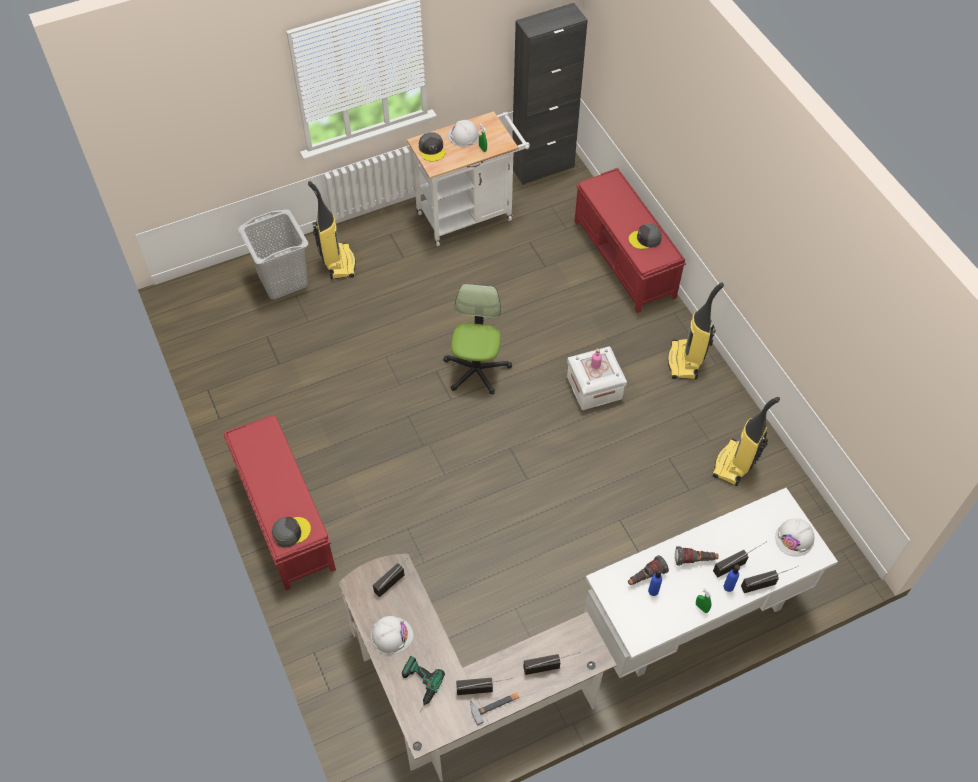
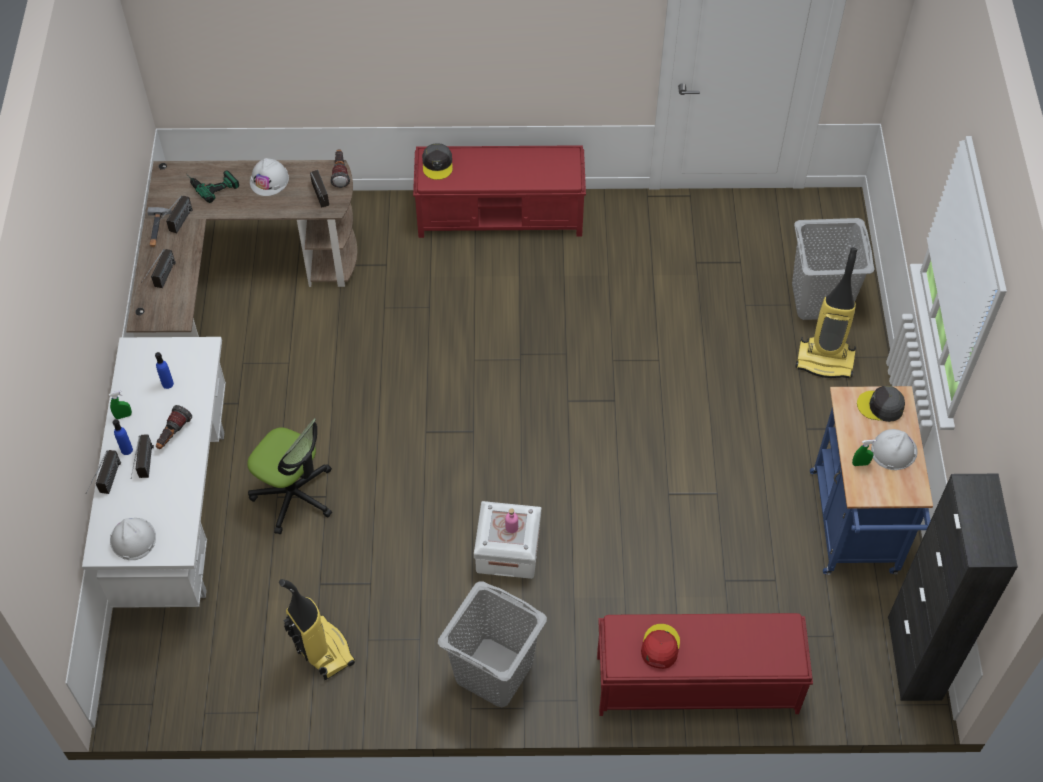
camera: 115 degrees right, 0 degrees up
(470, 214) = (855, 530): white cart -> blue cart
(476, 370) = (595, 440): office chair -> office chair (294, 495)
(645, 239) = (660, 647): grey cap -> red cap
(645, 577) = (185, 384): flashlight -> flashlight (340, 173)
(685, 362) = (493, 672): vacuum cleaner -> grey laundry basket

